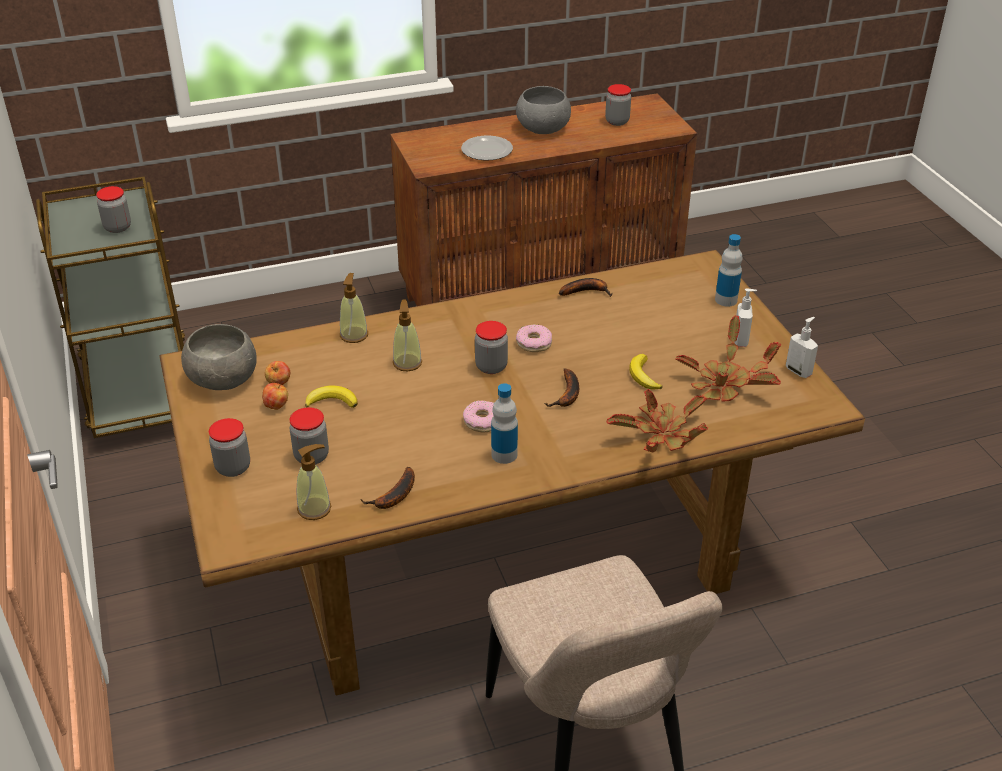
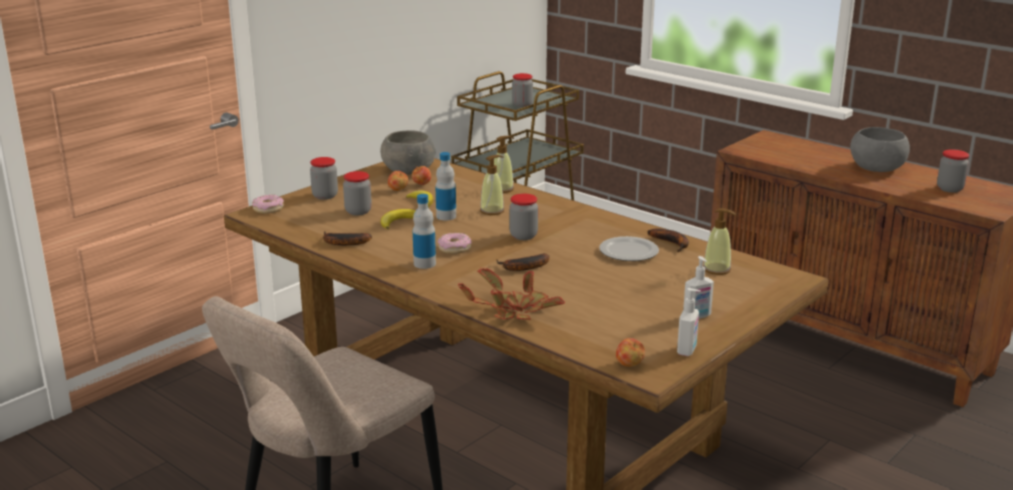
camera: 60 degrees right, 15 degrees down
(314, 508) = (308, 225): soap dispenser -> soap dispenser (717, 269)
(486, 151) = (800, 160): plate -> plate (627, 252)
(534, 343) = (573, 242): donut -> donut (268, 209)
(643, 376) = (586, 288): banana -> banana (397, 221)
(726, 300) = (751, 298): bottle -> bottle (446, 216)
(726, 383) = (622, 323): potted plant -> none
(805, 410) = (629, 364): none -> apple

